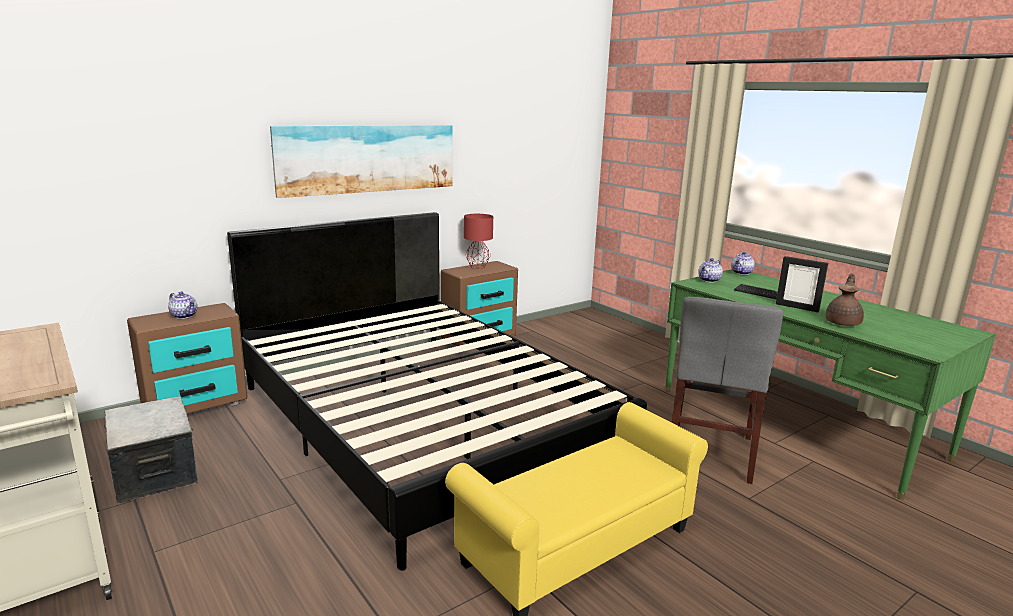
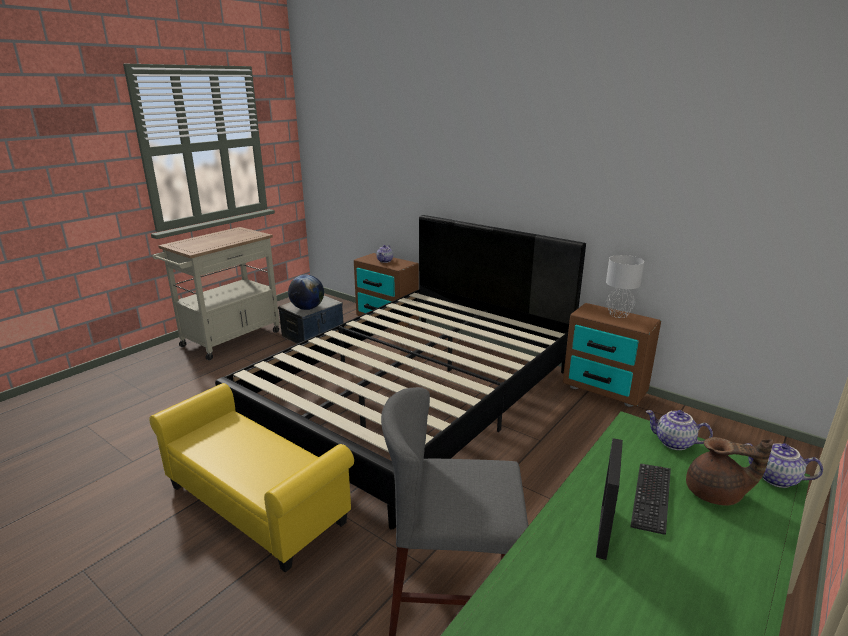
camera: 75 degrees right, 5 degrees up
(163, 423) = (307, 308): none -> globe
(367, 158) = (528, 177): picture -> none
(477, 267) = (618, 314): red table lamp -> grey table lamp
(843, 322) = (554, 585): brown teapot -> brown teapot (716, 494)

